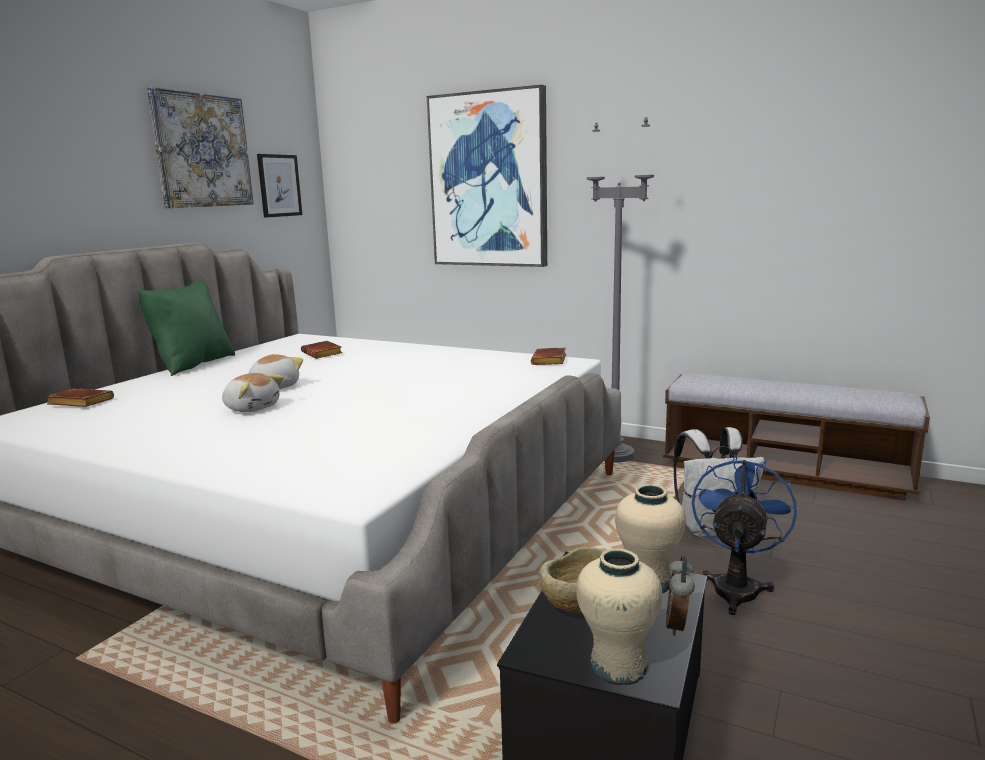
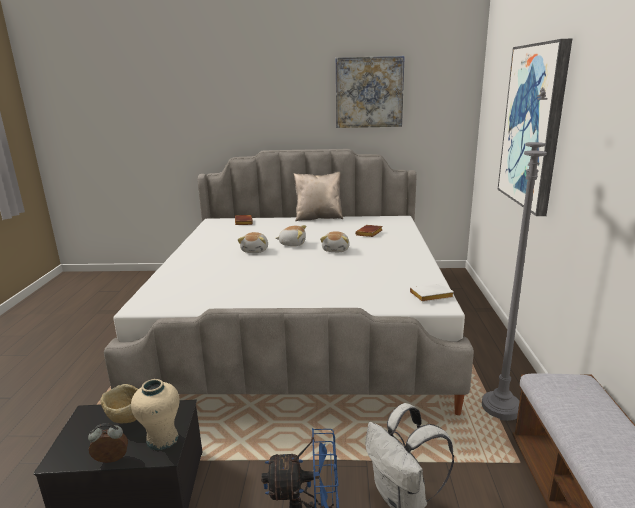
camera: 65 degrees right, 5 degrees up
(192, 364) = (318, 218): green pillow -> beige pillow
(279, 185) = (431, 113): picture -> none
(348, 372) = (336, 250): none -> plush toy
(550, 361) = (431, 297): brown book -> white book
(618, 666) = (71, 444): beige vase -> none

